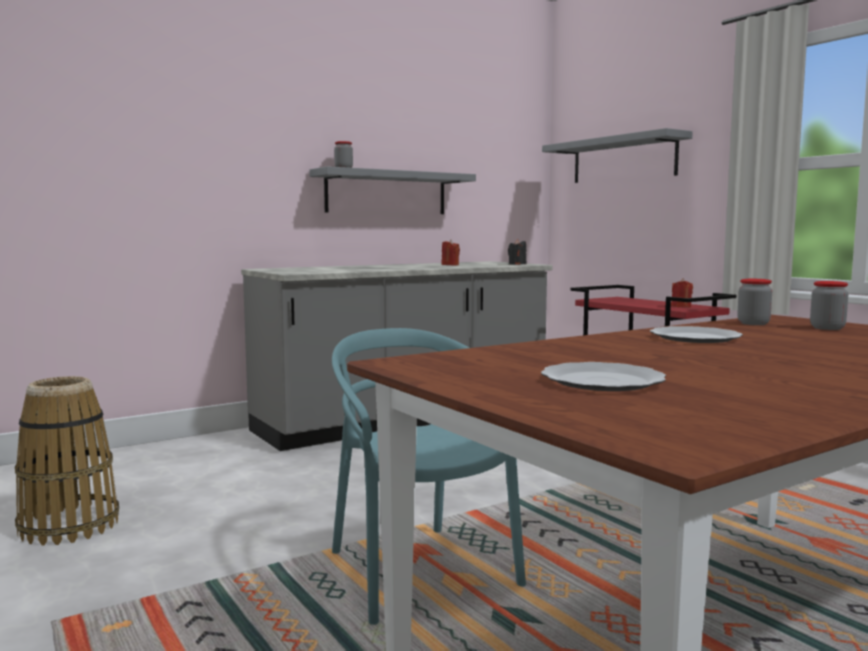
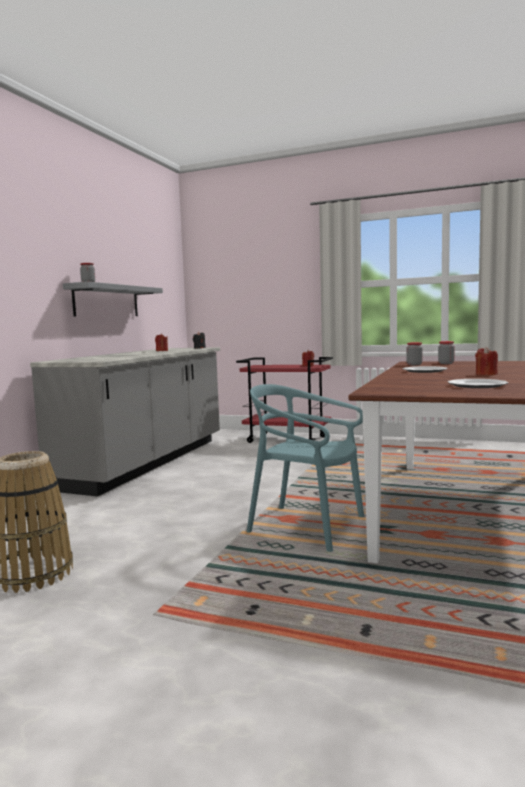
camera: 35 degrees left, 0 degrees up
(623, 159) = (243, 280): grey shelf -> none
(762, 361) = (486, 374): none -> red candle

